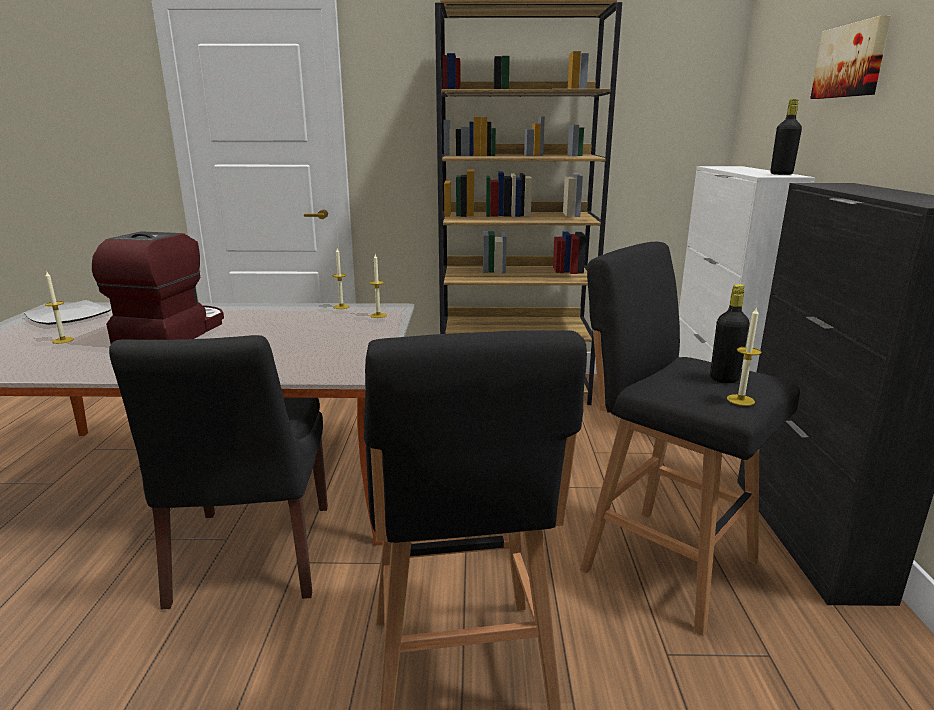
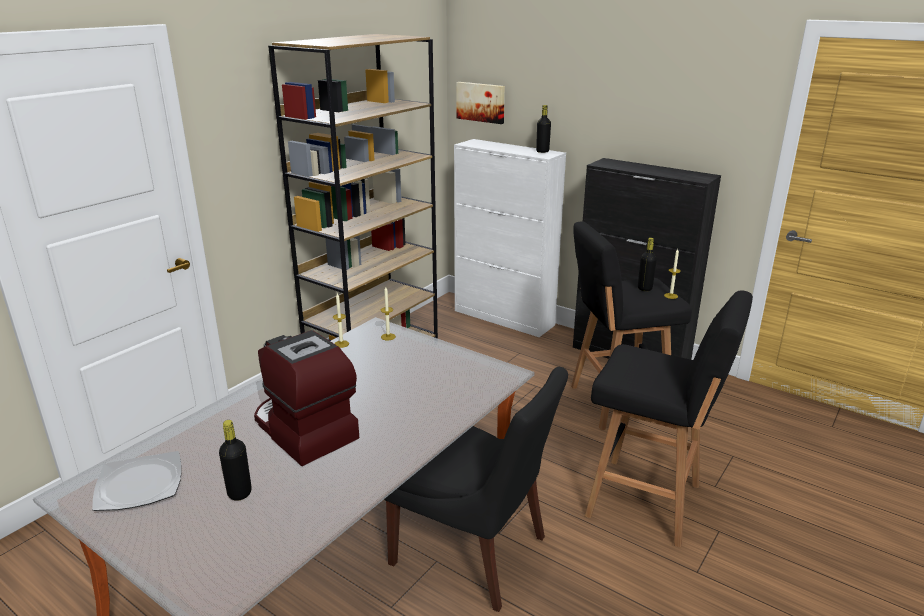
camera: 55 degrees left, 5 degrees up
(63, 340) = (239, 493): candle -> black bottle
(851, 61) = (579, 85): picture -> picture (481, 102)

